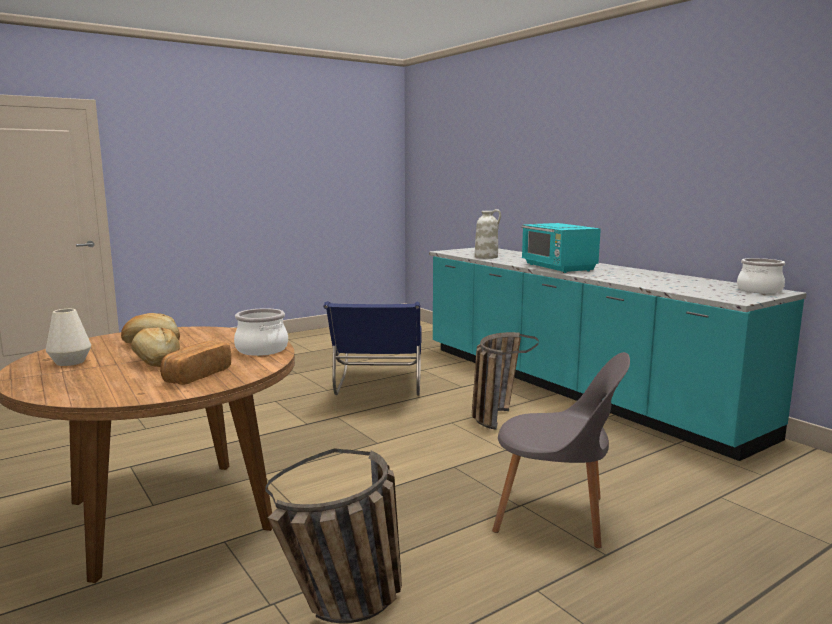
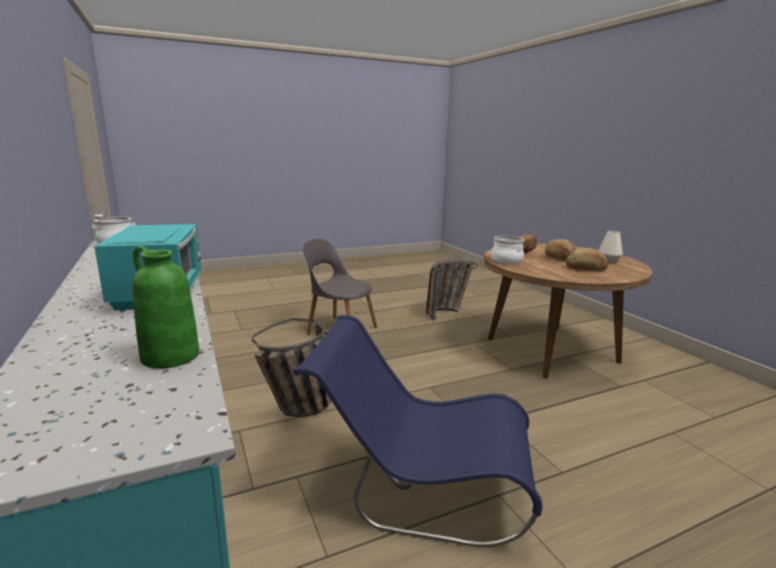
camera: 170 degrees left, 5 degrees up
(378, 389) = (420, 487): blue chair -> blue chair turned 90 degrees counterclockwise
(486, 257) = (169, 356): white vase -> green vase

